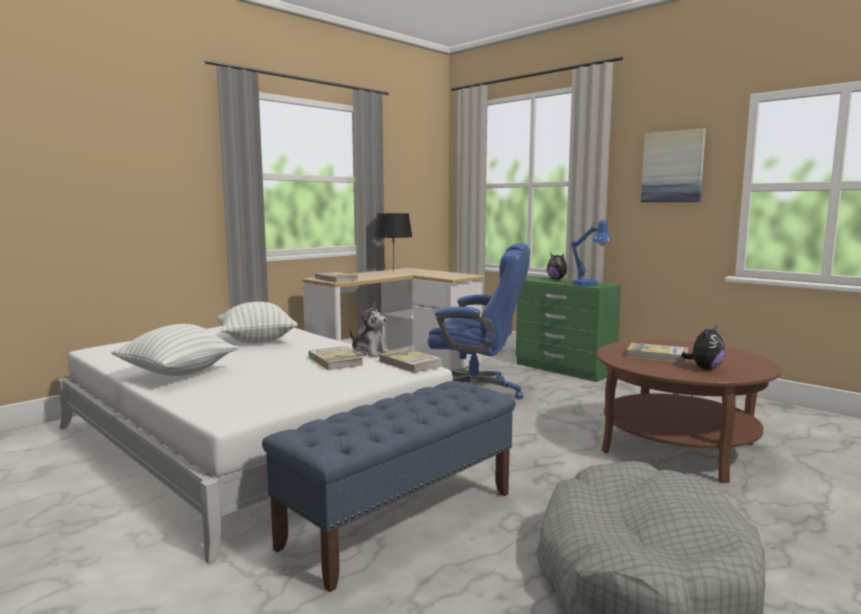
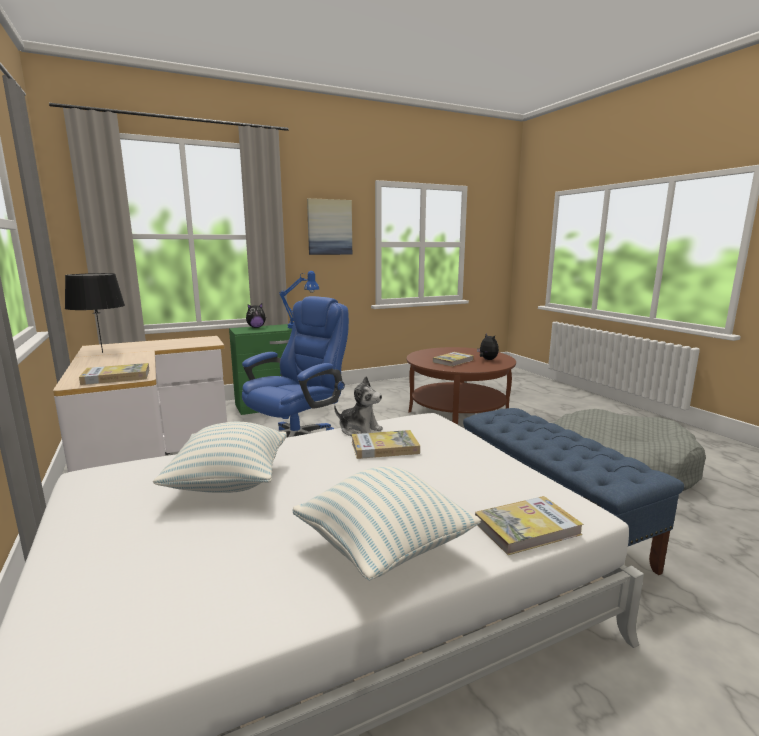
camera: 70 degrees left, 5 degrees up
(370, 353) = (359, 430): plush toy -> plush toy turned 60 degrees clockwise
(410, 364) = (417, 420): book -> book (527, 528)

